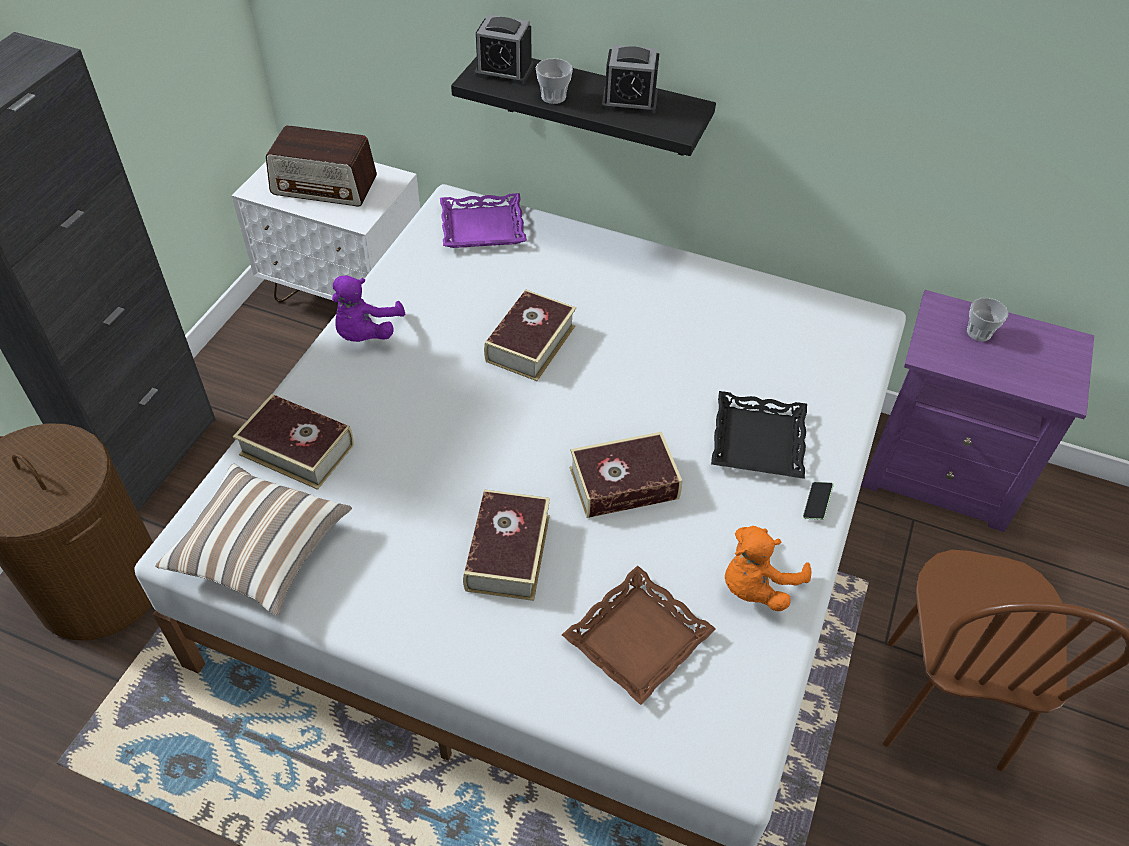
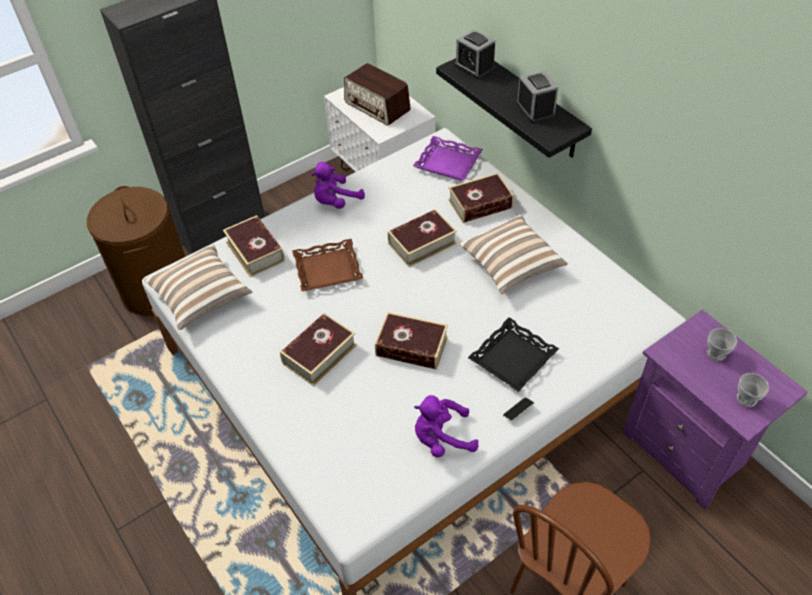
camera: 35 degrees right, 0 degrees up
(553, 97) = (490, 93): cup -> cup (746, 399)
(566, 264) = (480, 204): none -> book
(629, 101) = (535, 110): alarm clock -> alarm clock turned 150 degrees counterclockwise
(638, 640) = (351, 434): brown tray -> brown tray (327, 270)
(663, 326) = (510, 264): none -> pillow
(755, 585) = (441, 438): orange plush toy -> purple plush toy

